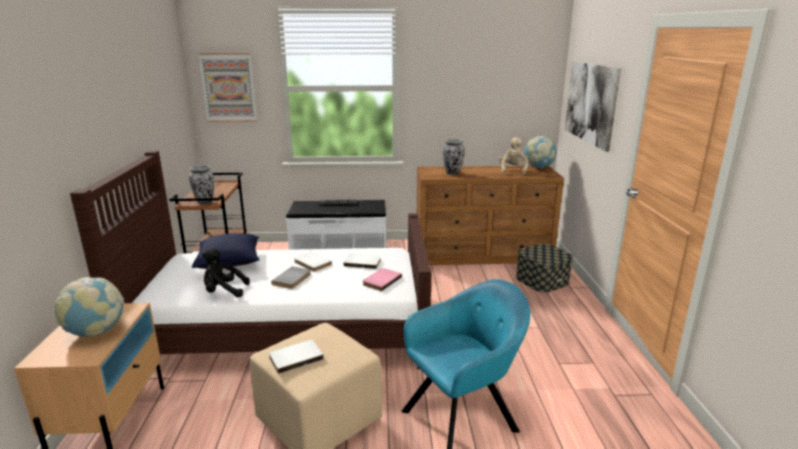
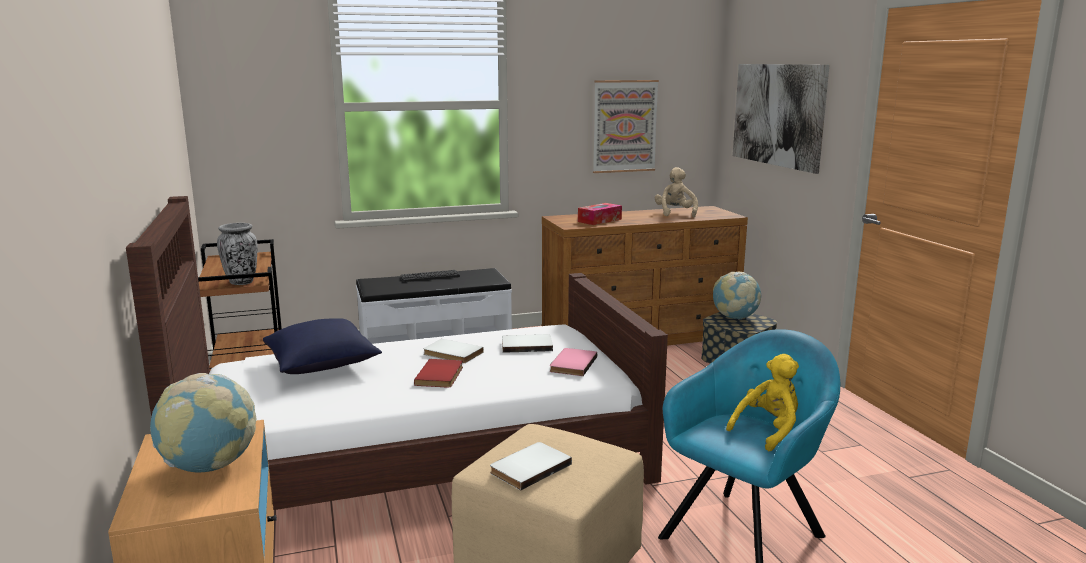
camera: 15 degrees left, 5 degrees down
(224, 291) = (346, 402): black plush toy -> none
(228, 87) = (249, 107): picture -> picture (624, 126)
(293, 279) = (441, 375): grey book -> red book
(453, 173) = (599, 220): vase -> tissue box
(475, 353) = (768, 431): none -> yellow plush toy
(538, 167) = (704, 208): globe -> globe (735, 317)

